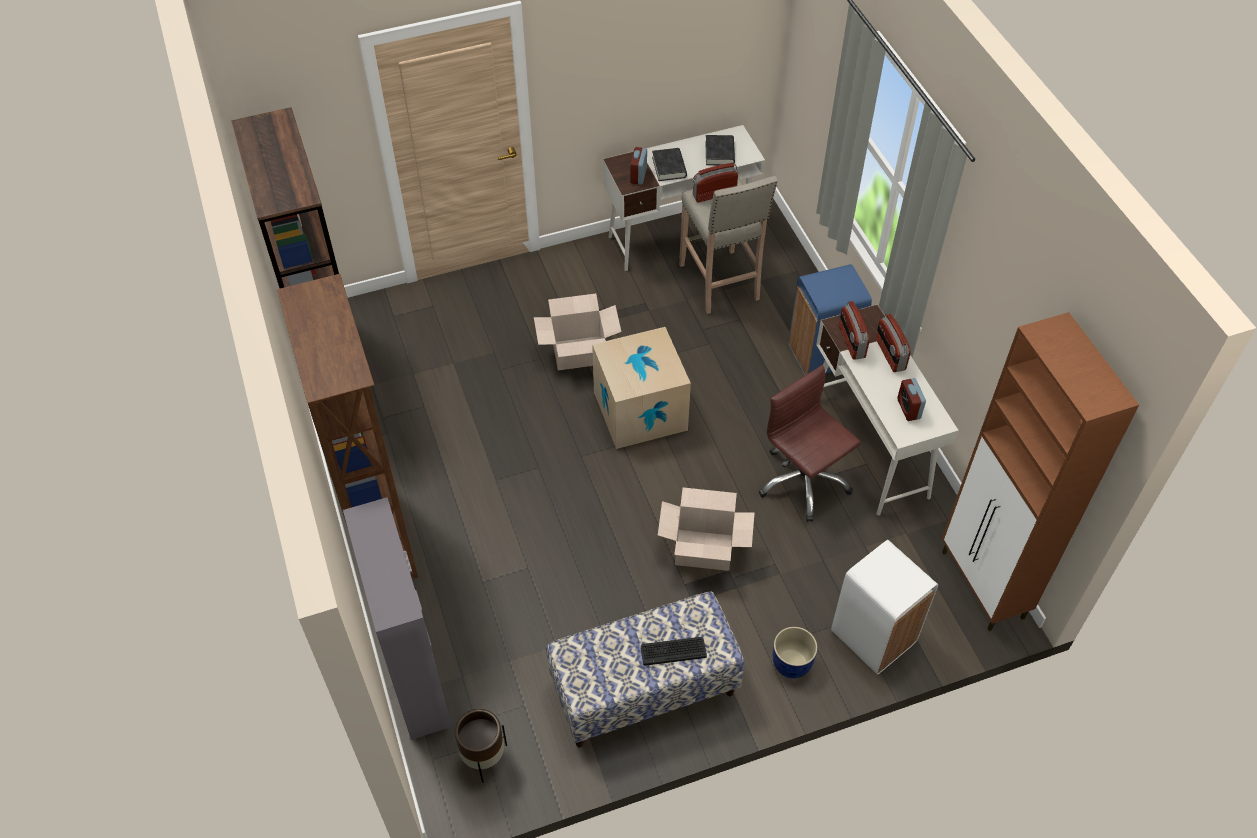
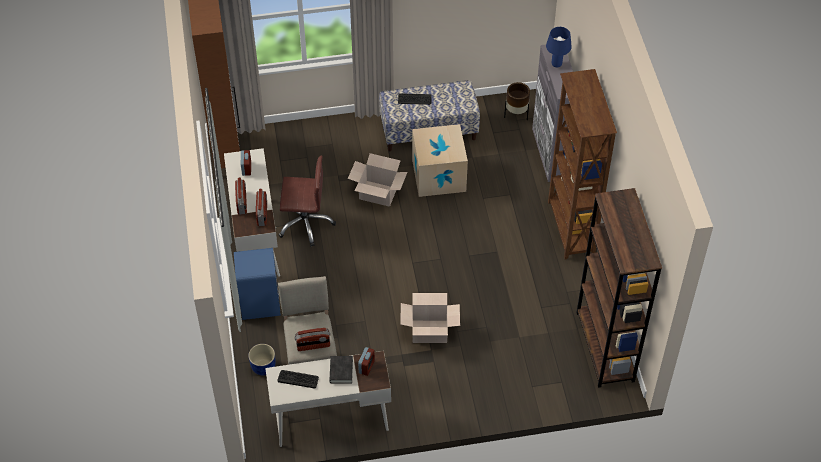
camera: 170 degrees left, 0 degrees up
(389, 574) = (557, 64): none -> blue table lamp
(640, 411) = (396, 283): cardboard box -> cardboard box (439, 175)
(719, 153) = (298, 379): black book -> keyboard
(792, 664) = (347, 132): blue planter -> blue planter (263, 366)
(803, 482) = (305, 223): brown office chair -> brown office chair turned 60 degrees counterclockwise
(873, 637) = (298, 137): white trash can -> none

